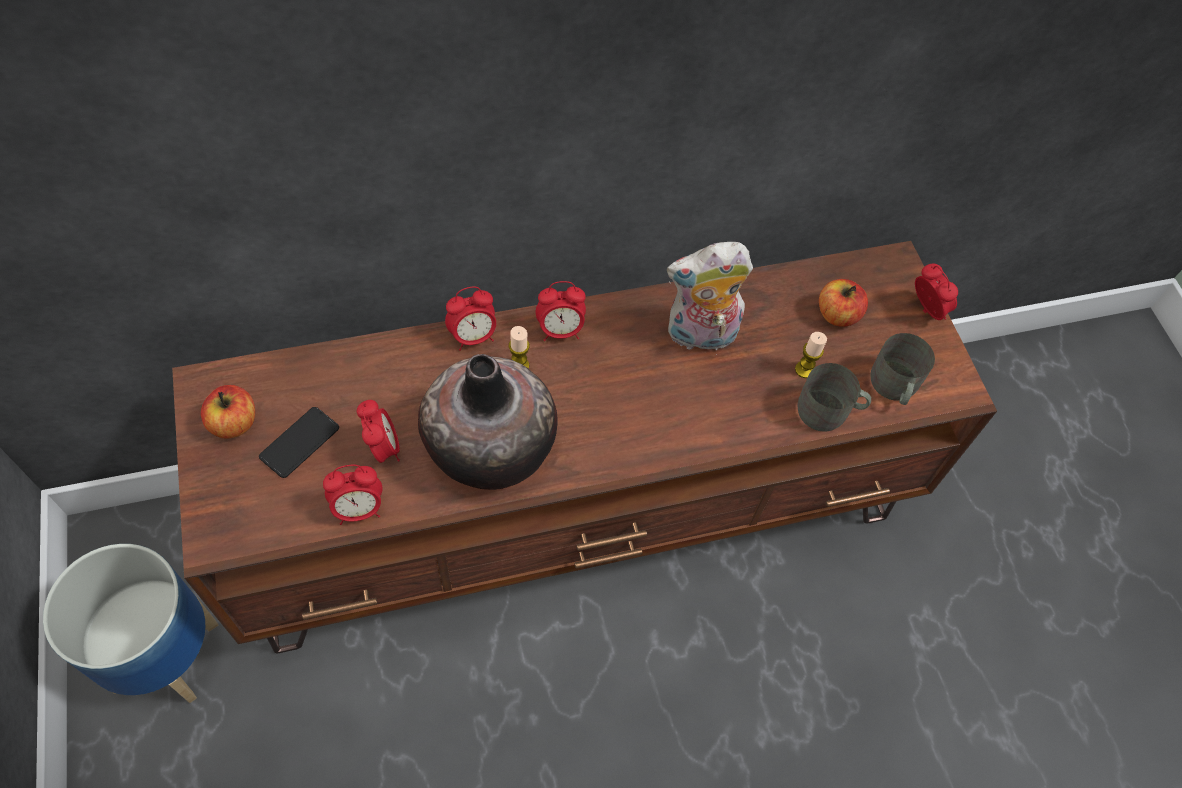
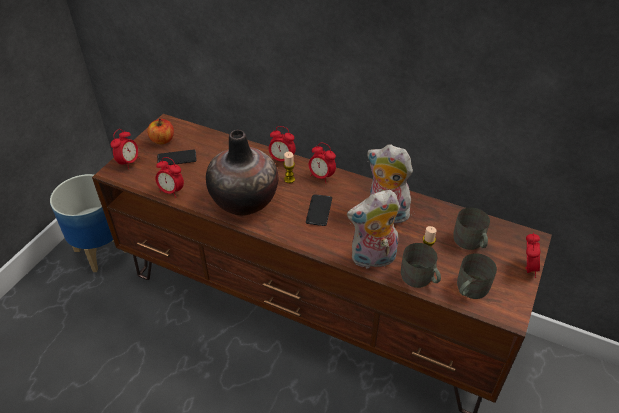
camera: 45 degrees right, 15 degrees down
(383, 448) = (204, 177): alarm clock -> alarm clock (129, 162)
(612, 392) = (319, 210): none -> phone
(751, 423) = (372, 259): none -> plush toy
(837, 315) = (470, 242): apple -> grey mug

